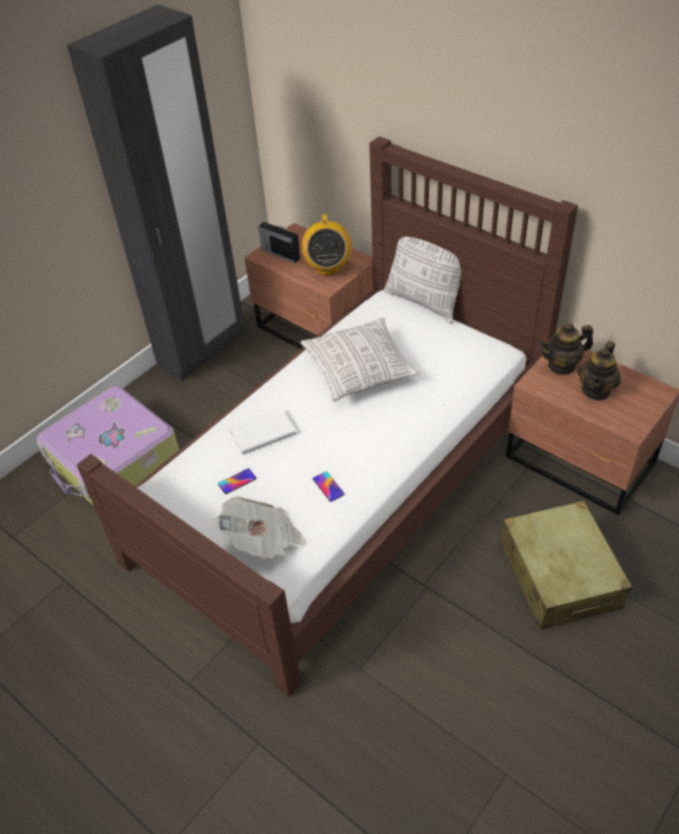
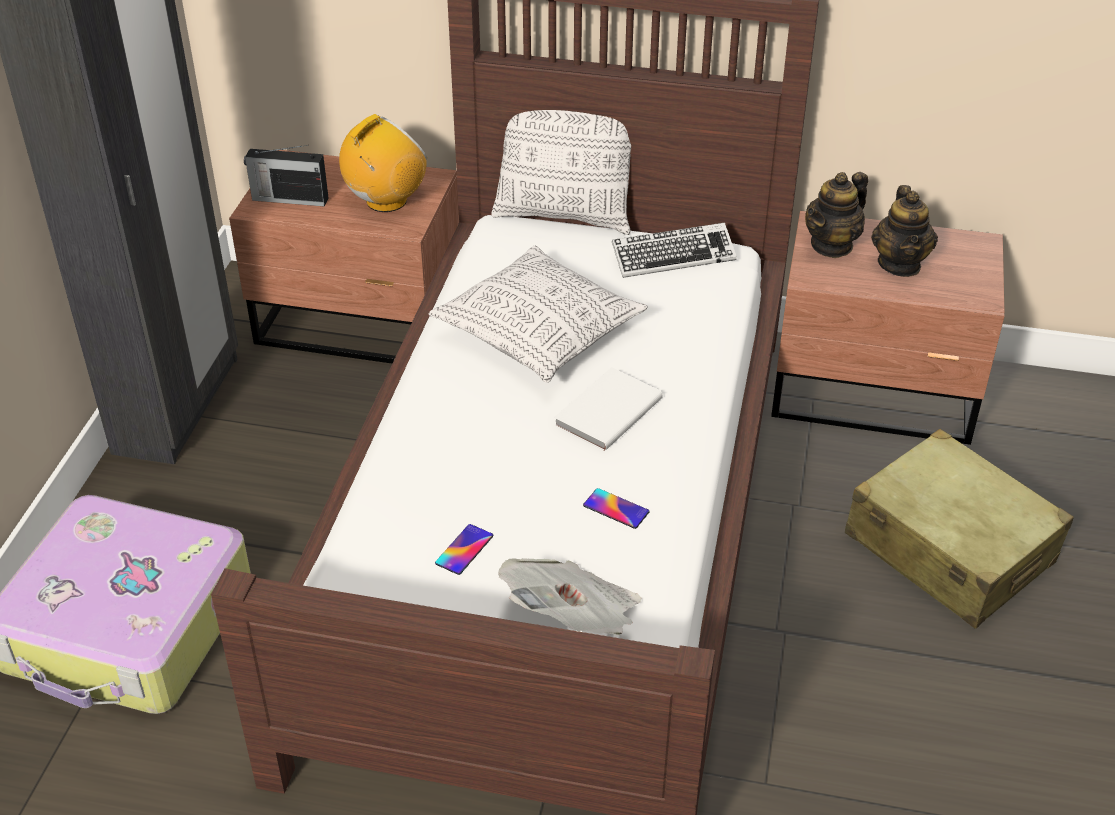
camera: 30 degrees left, 5 degrees down
(261, 432) = (448, 466): white book -> white book (605, 412)
(328, 268) = (386, 201): radio -> radio turned 105 degrees counterclockwise
(466, 345) = (673, 257): none -> keyboard

